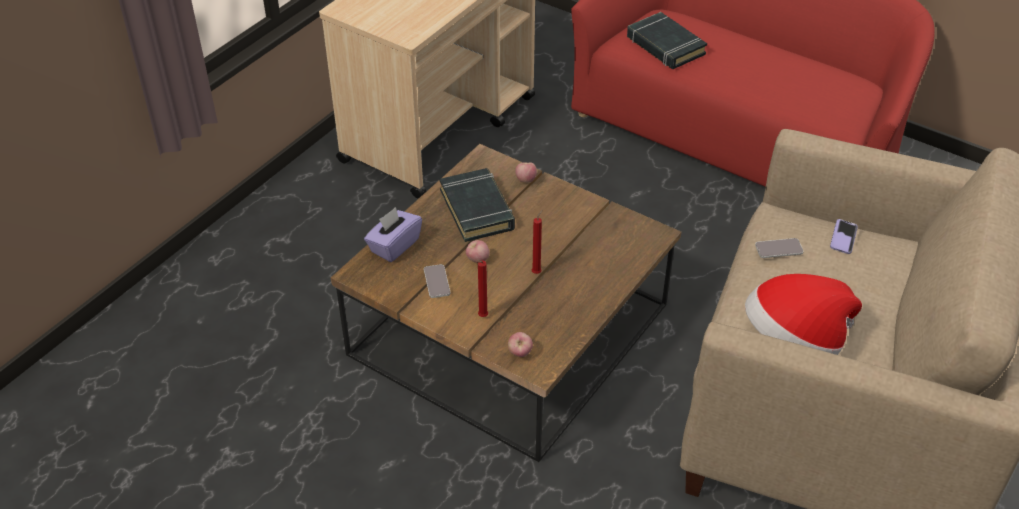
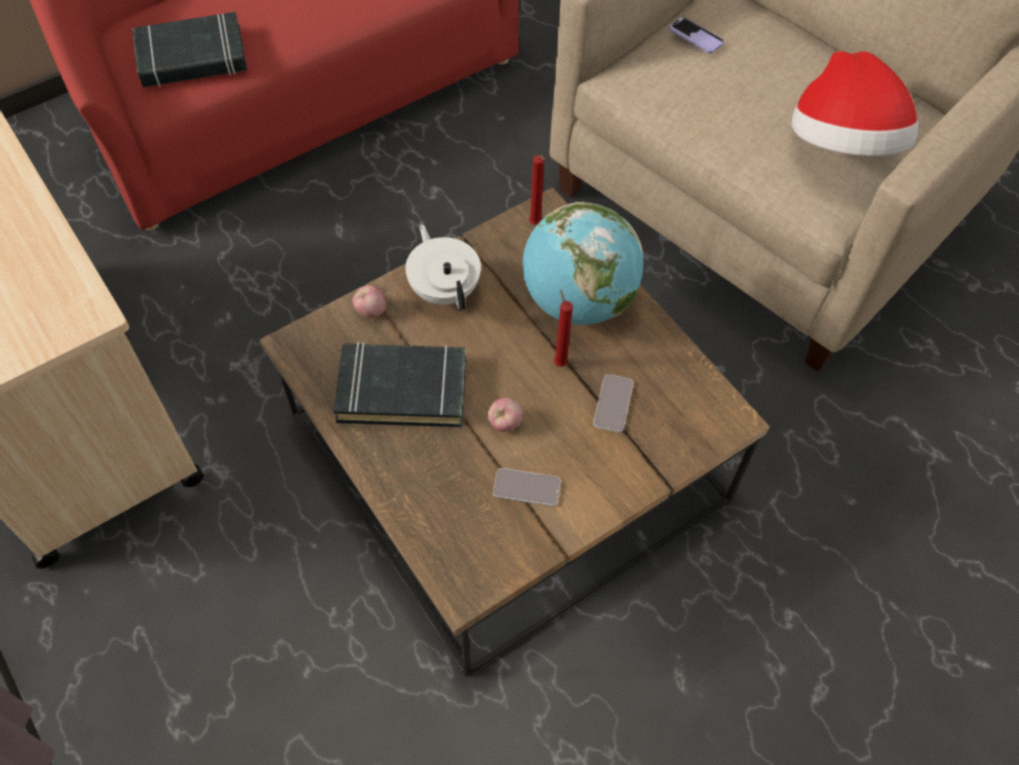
camera: 70 degrees left, 15 degrees up
(394, 246) = (427, 521): purple tissue box -> none
(481, 317) = (616, 454): red candle -> red candle (536, 225)
(520, 353) = (697, 432): apple -> none
(562, 205) = (444, 289): none -> white teapot
(592, 268) = (578, 300): none -> globe
(778, 249) = (691, 97): phone -> phone (613, 404)

